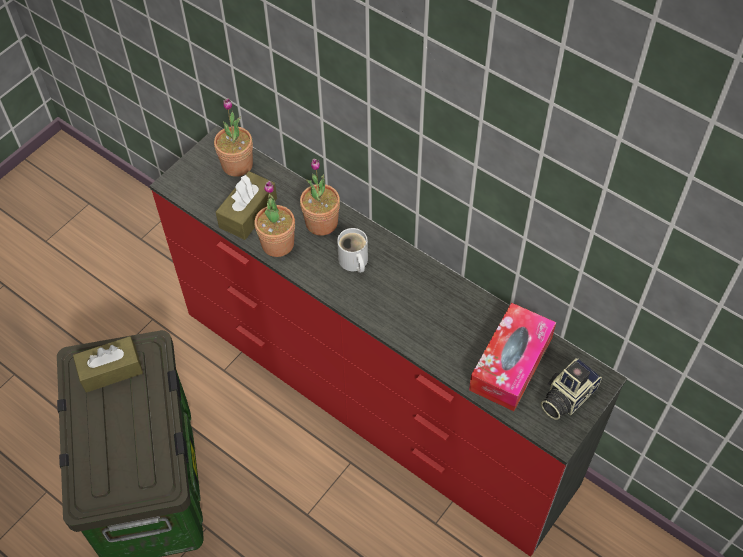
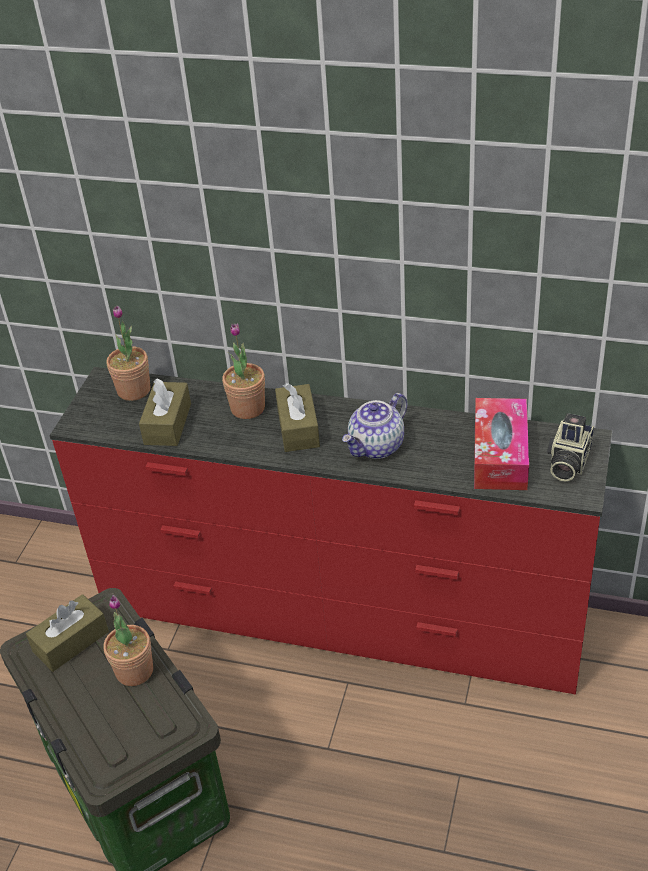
camera: 20 degrees left, 15 degrees down
(277, 244) = (213, 438): potted plant -> potted plant (134, 671)
(353, 262) = (298, 428): white mug -> brown tissue box
(409, 310) = (377, 447): none -> teapot

